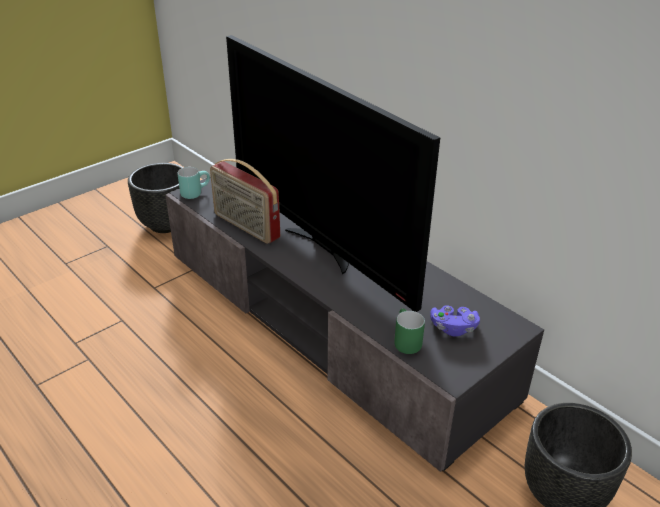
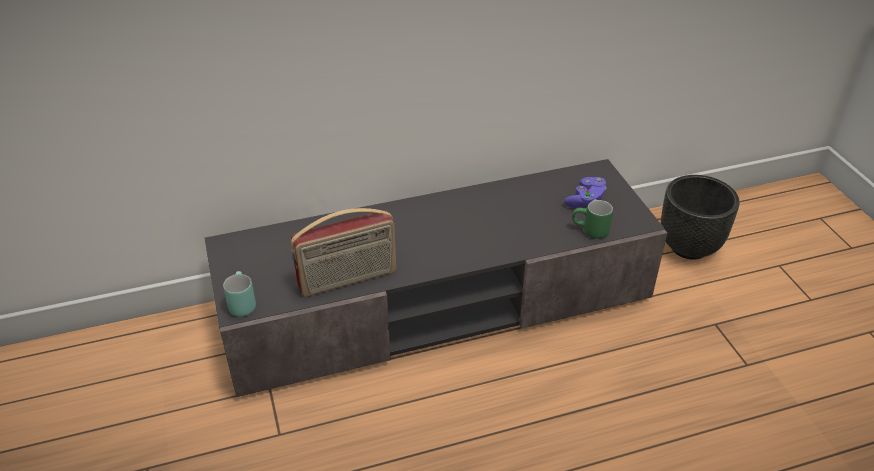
camera: 65 degrees left, 5 degrees up
(166, 224) = (149, 393): black planter -> none
(322, 248) = (426, 237): television -> none

